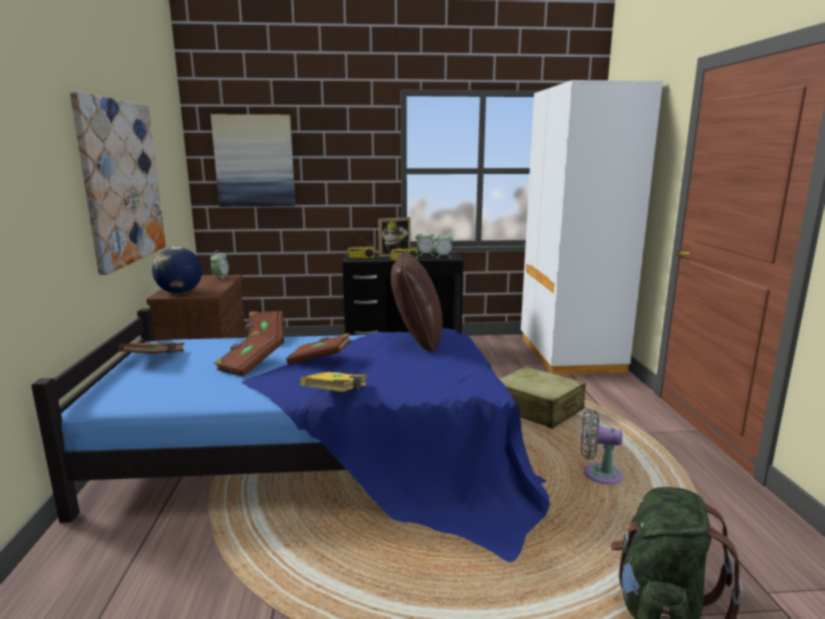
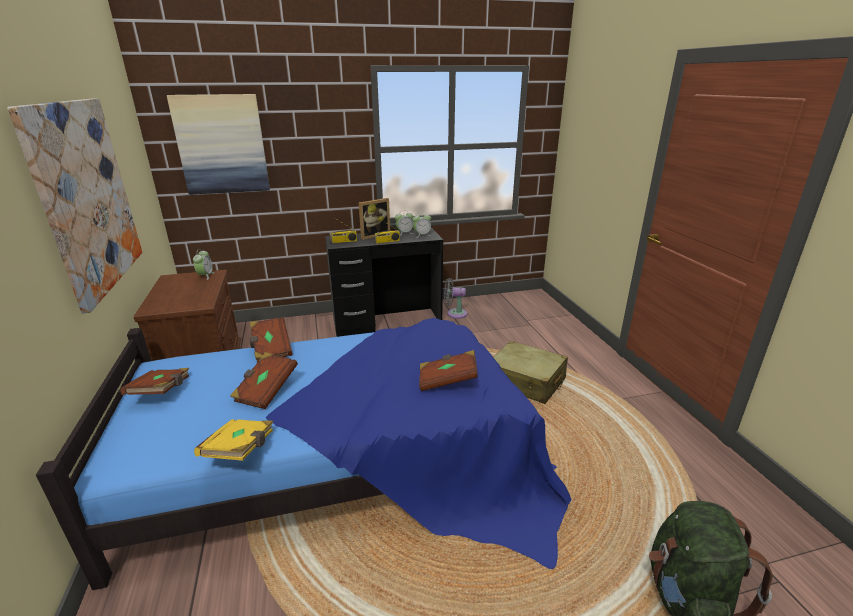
camera: 10 degrees left, 10 degrees up
(179, 292) = (168, 303): globe -> none
(320, 360) = (337, 377): brown book -> brown book (447, 380)
(337, 394) = (372, 428): yellow book -> yellow book (241, 450)
(416, 340) = (422, 338): brown pillow -> none
(570, 355) = (536, 315): white wardrobe -> none
(598, 474) = (596, 451): grey fan -> grey fan (454, 313)

